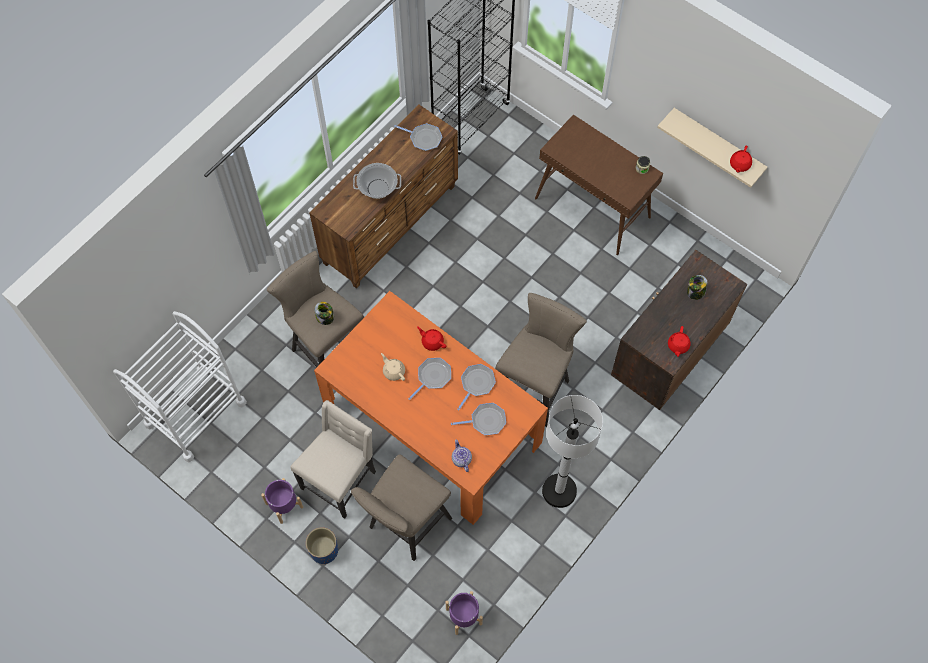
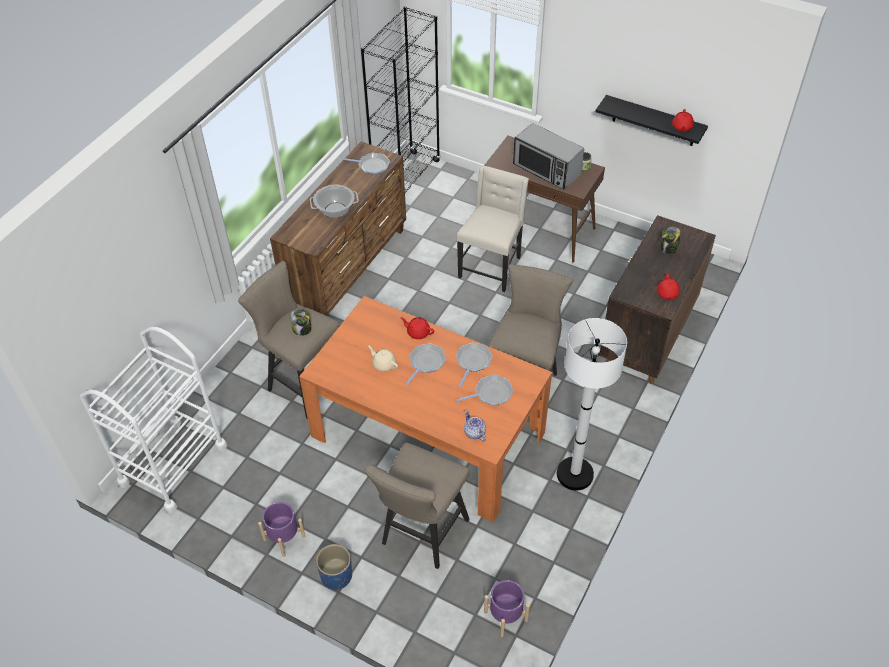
camera: 10 degrees left, 15 degrees down
(340, 479) = (341, 502): beige chair -> beige chair (491, 267)
(602, 167) = (546, 170): none -> microwave
(717, 145) = (654, 121): beige shelf -> black shelf

